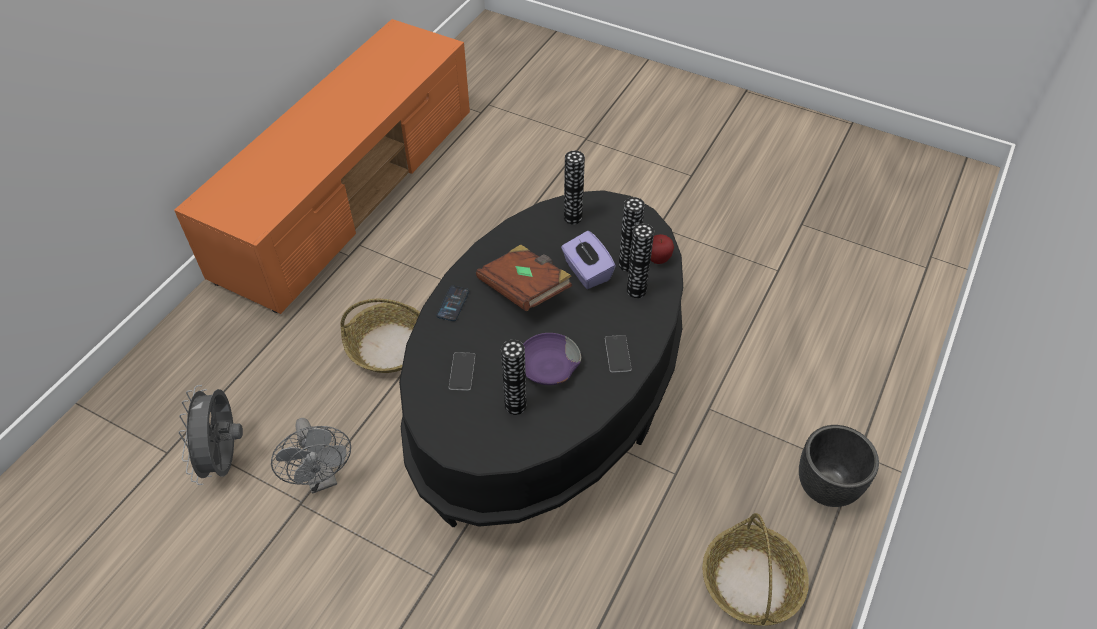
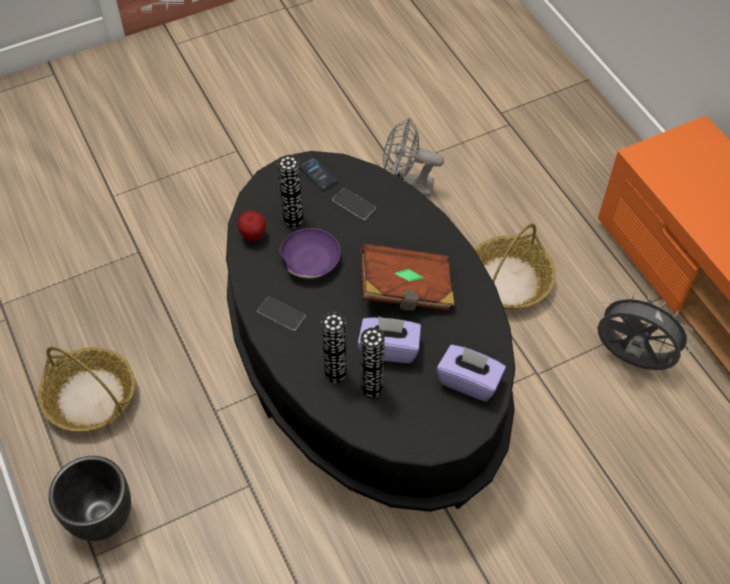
camera: 125 degrees right, 5 degrees up
(225, 458) = (469, 141): grey fan -> grey fan (630, 359)
(453, 304) = (430, 232): phone -> phone (318, 174)
(573, 218) = (469, 381): vase -> purple tissue box
(658, 259) = (357, 417): apple -> apple (253, 236)

